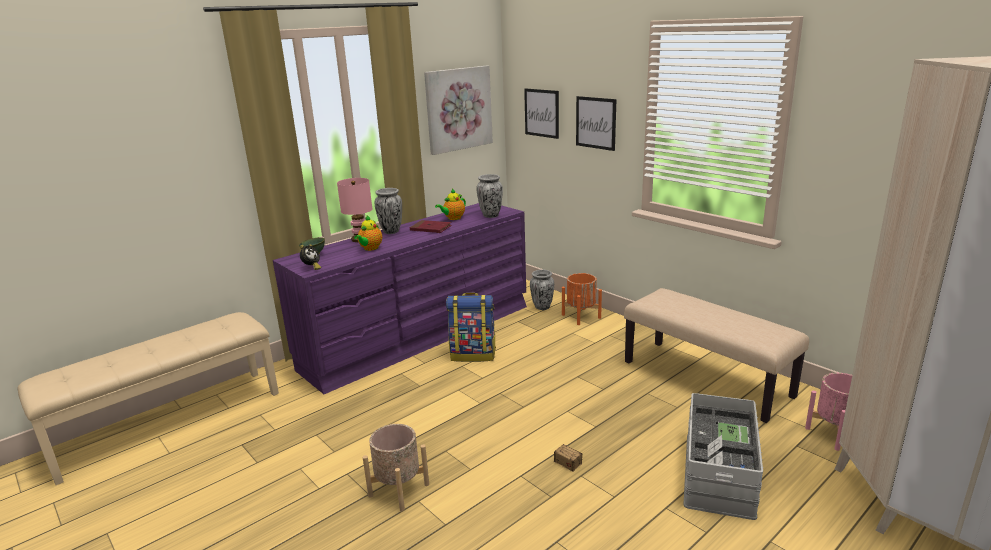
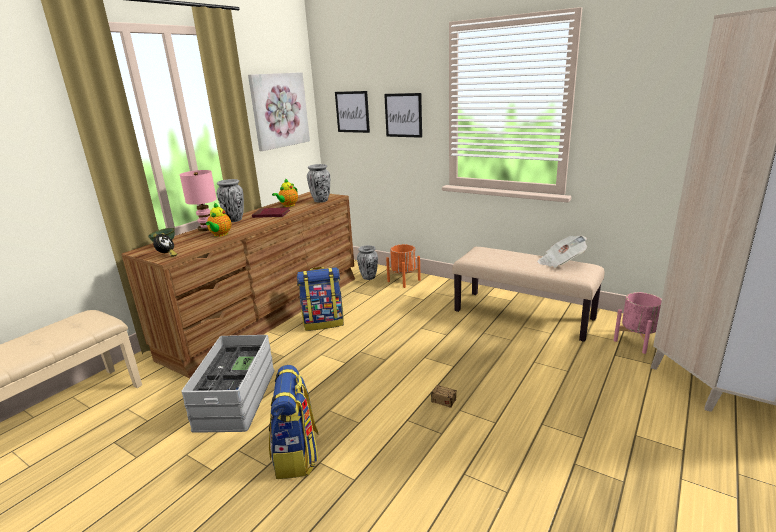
camera: 15 degrees left, 0 degrees up
(399, 490) = (297, 455): beige planter -> backpack
(418, 335) = (267, 313): purple dresser -> brown dresser
(720, 473) = (570, 386): grey storage box -> grey storage box (237, 398)
(752, 322) = (560, 262): none -> newspaper

